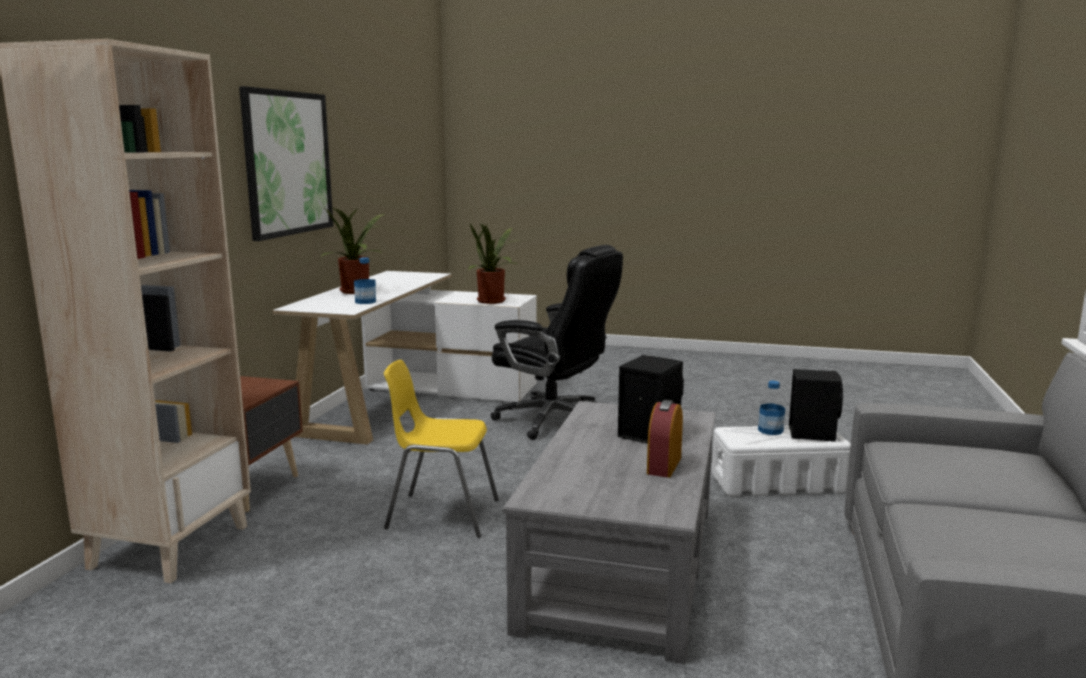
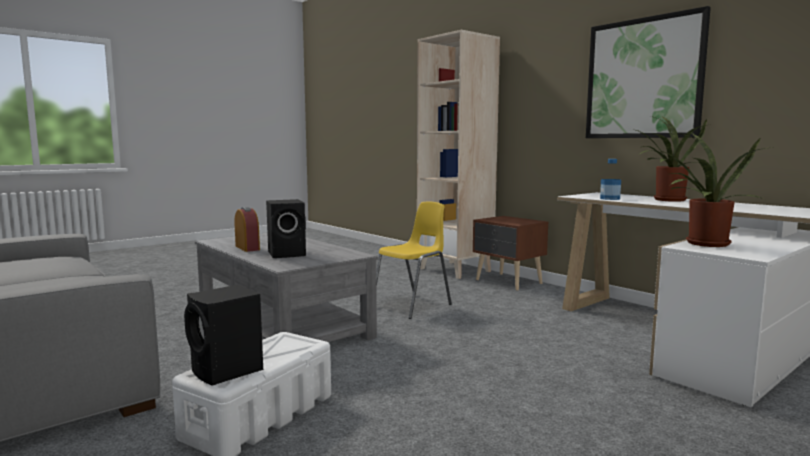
camera: 125 degrees right, 5 degrees down
(554, 420) = (568, 378): black office chair -> none
(770, 430) = (273, 357): bottle -> none

